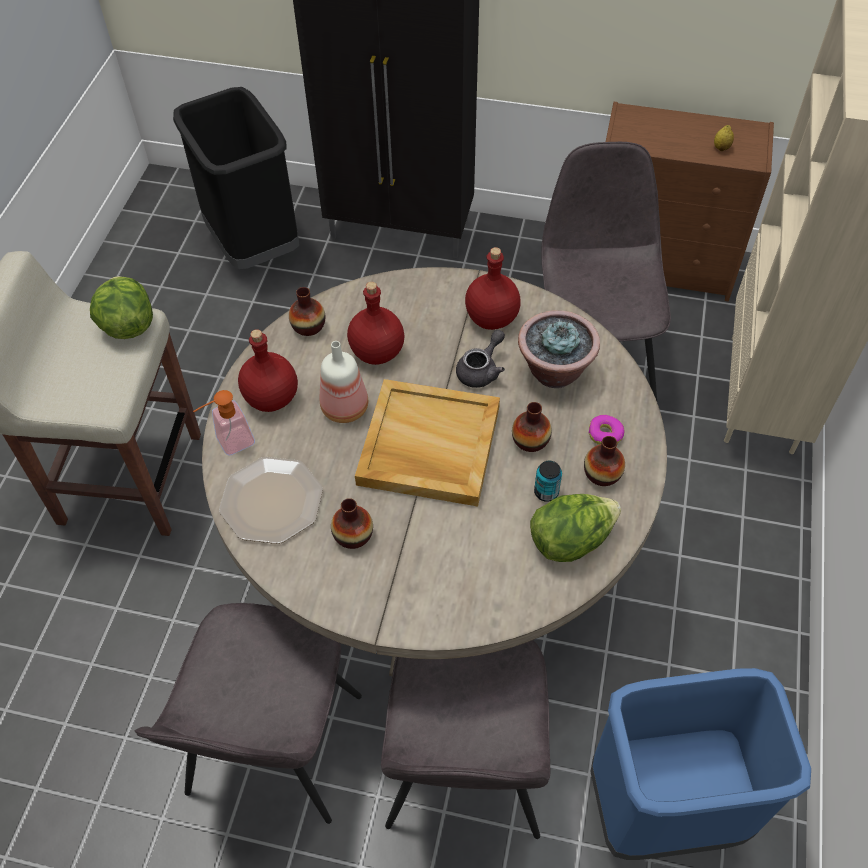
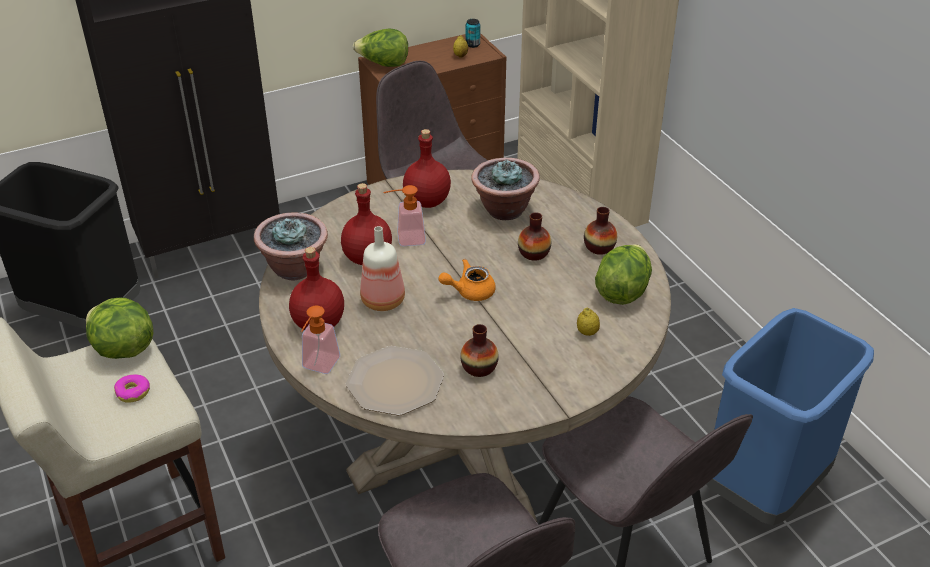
camera: 40 degrees left, 15 degrees down
(308, 326) = (295, 268): vase -> potted plant
(427, 446) = (469, 291): beige tray -> orange teapot
(430, 351) = (405, 239): none -> soap dispenser
(481, 370) = (455, 232): grey teapot -> none
(487, 564) = (587, 332): none -> lemon
(546, 492) = (577, 275): can -> can (472, 44)
(605, 434) = (576, 226): donut -> donut (133, 392)
(630, 122) = (383, 64): none -> lettuce

